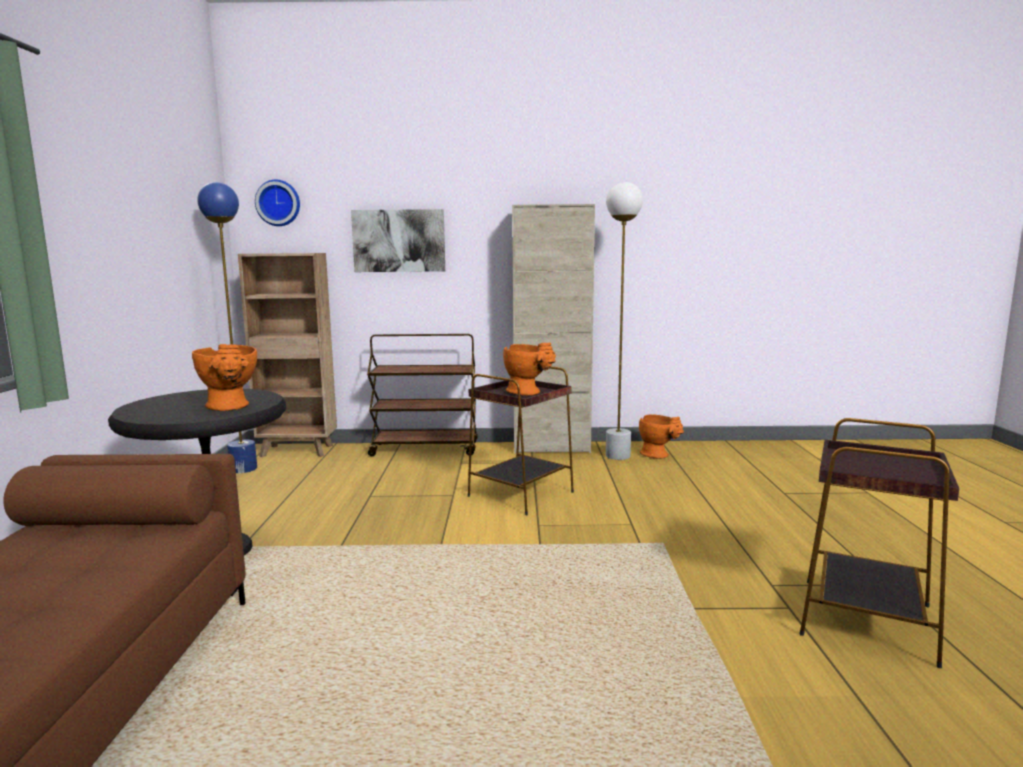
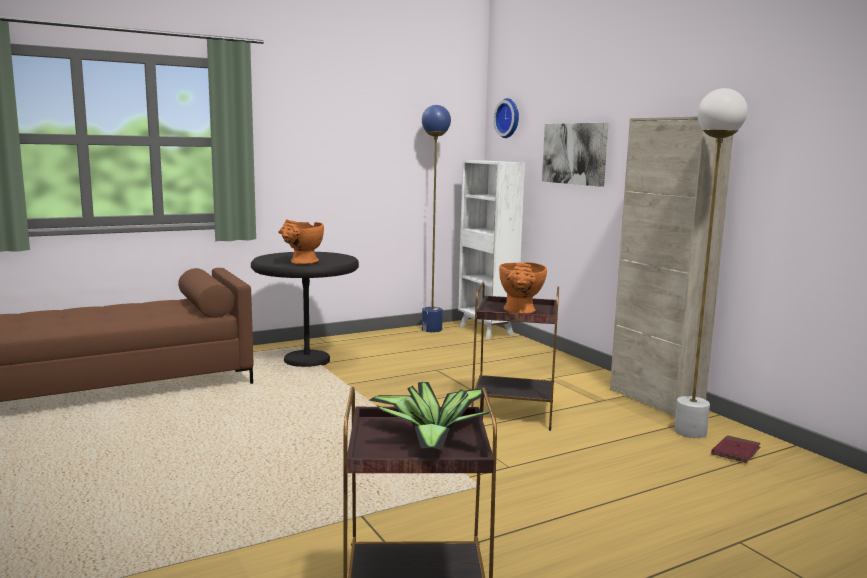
camera: 60 degrees right, 0 degrees up
(298, 451) = (486, 331): brown bookcase -> white bookcase
(425, 449) = (559, 360): brown cart -> none
(659, 455) = (735, 452): orange vase -> red book
(877, 464) = (432, 437): none -> potted plant

